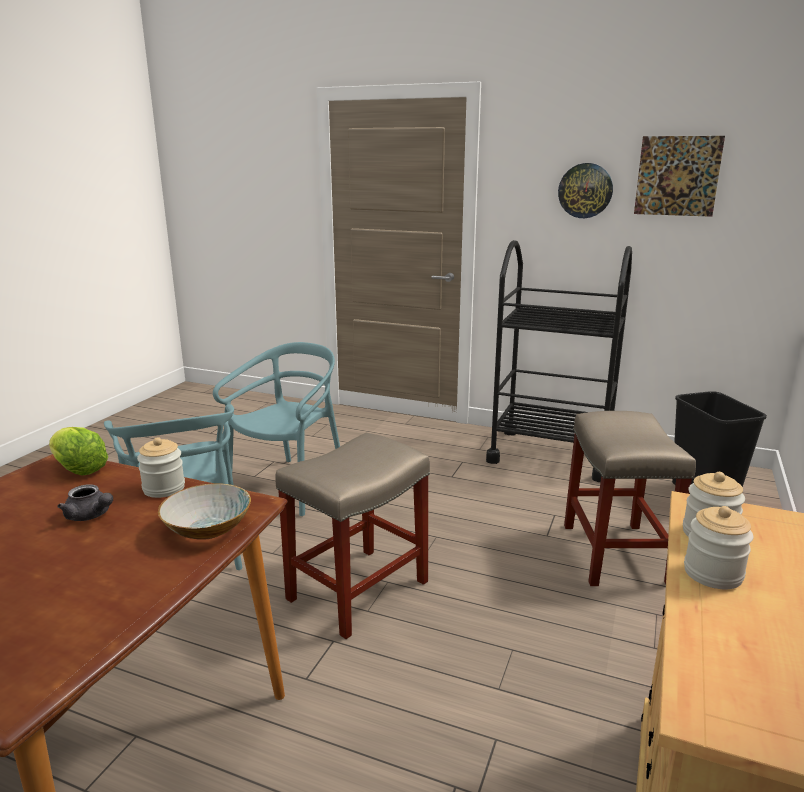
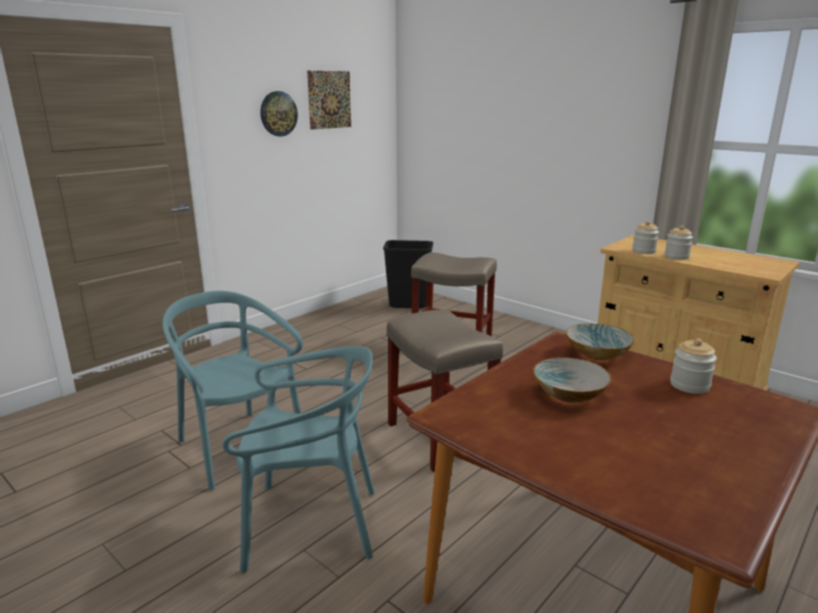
camera: 70 degrees left, 0 degrees up
(78, 469) = (468, 403): lettuce -> none
(90, 516) = (569, 394): grey teapot -> bowl
(164, 488) = (526, 366): jar -> jar (689, 385)
(551, 454) = (313, 328): black cart -> none

